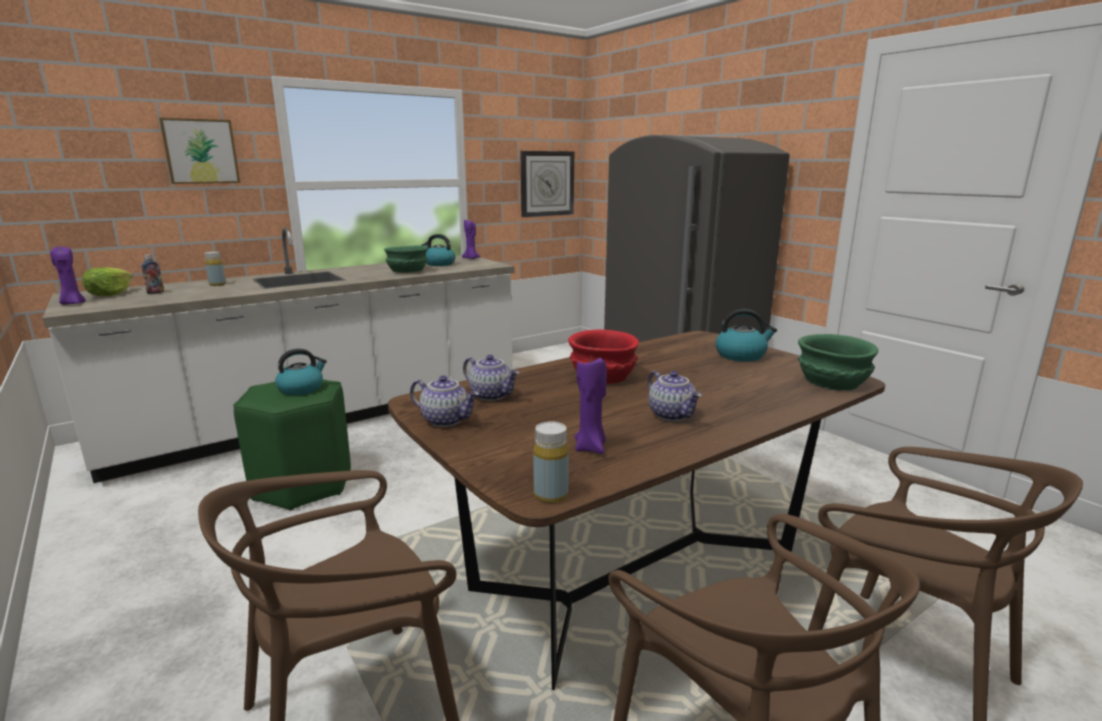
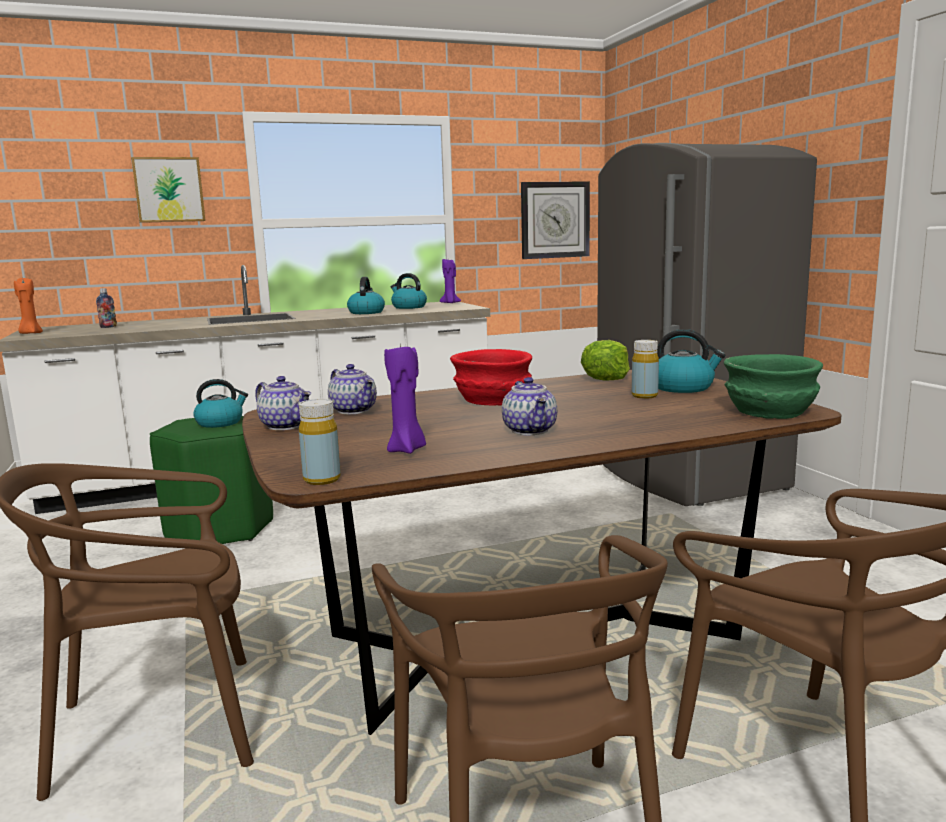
camera: 15 degrees right, 5 degrees down
(72, 303) = (30, 333): purple candle -> orange candle
(110, 294) = (69, 328): lettuce -> lettuce (606, 377)
(217, 284) = (170, 322): yellow bottle -> yellow bottle (644, 396)
(407, 271) = (366, 312): green bowl -> kettle

